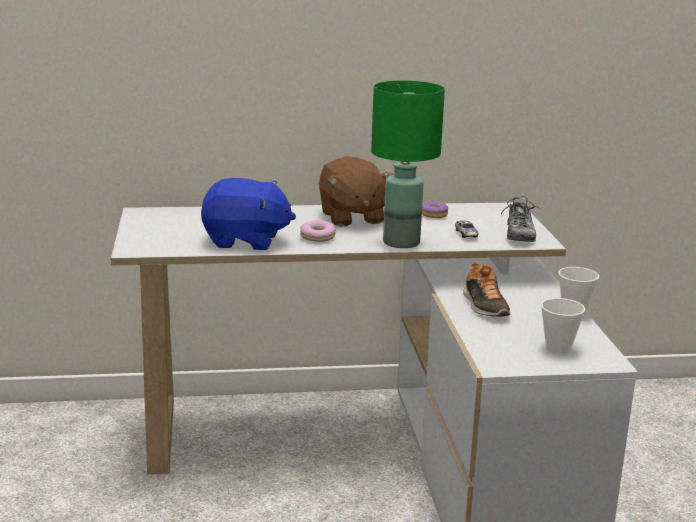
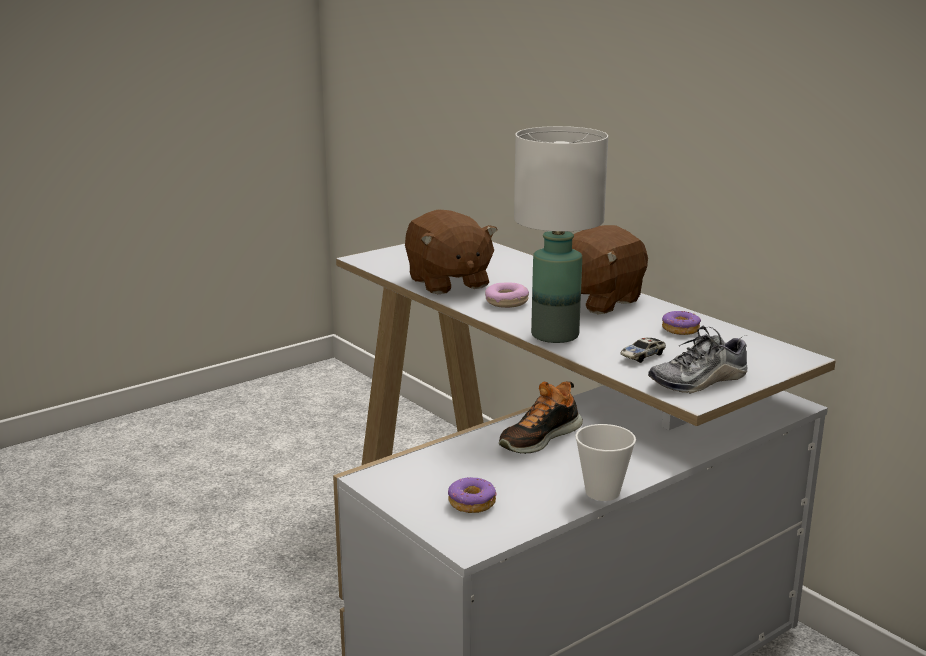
camera: 60 degrees right, 0 degrees up
(246, 241) = (447, 283): blue plush toy -> brown plush toy
(400, 243) = (553, 335): green table lamp -> white table lamp
(558, 347) = (472, 503): cup -> donut

